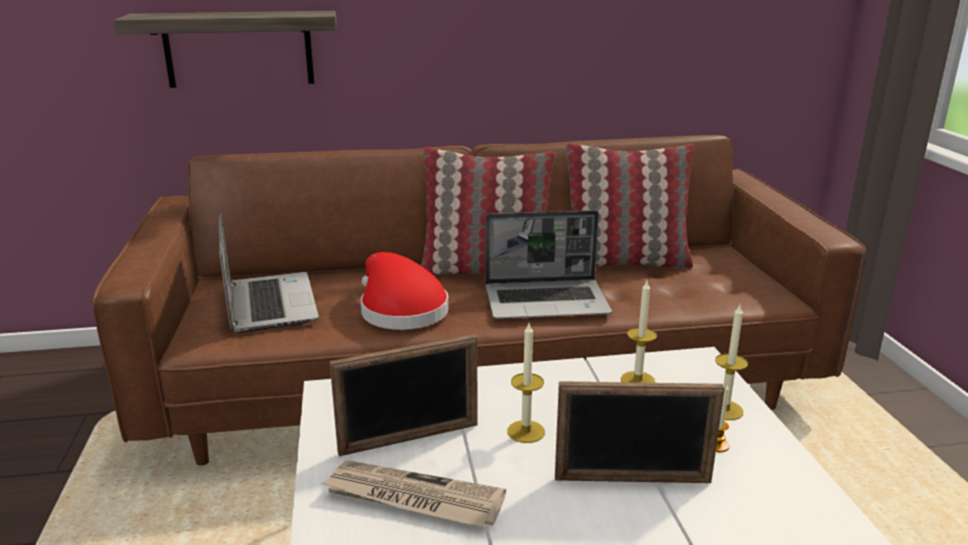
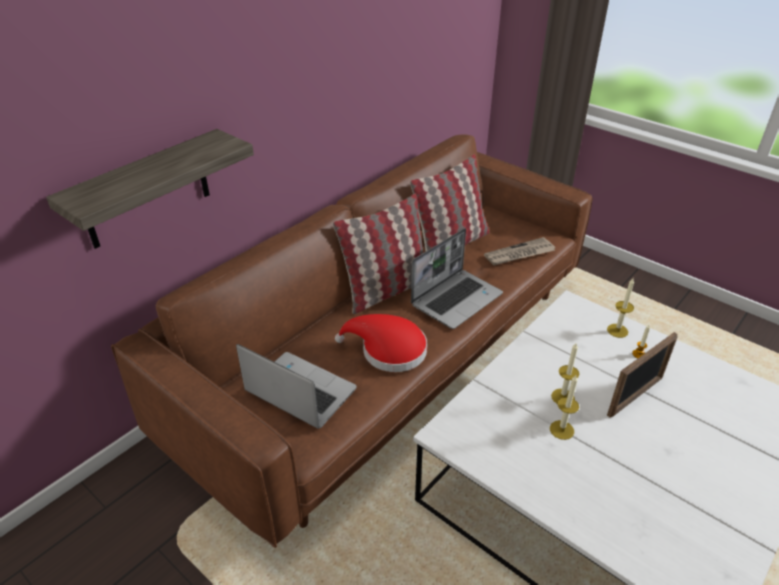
camera: 40 degrees left, 15 degrees up
(409, 439) = (522, 437): picture frame -> none
(412, 498) = (573, 470): newspaper -> newspaper (519, 254)
(637, 380) = (564, 333): candle -> candle (561, 430)

